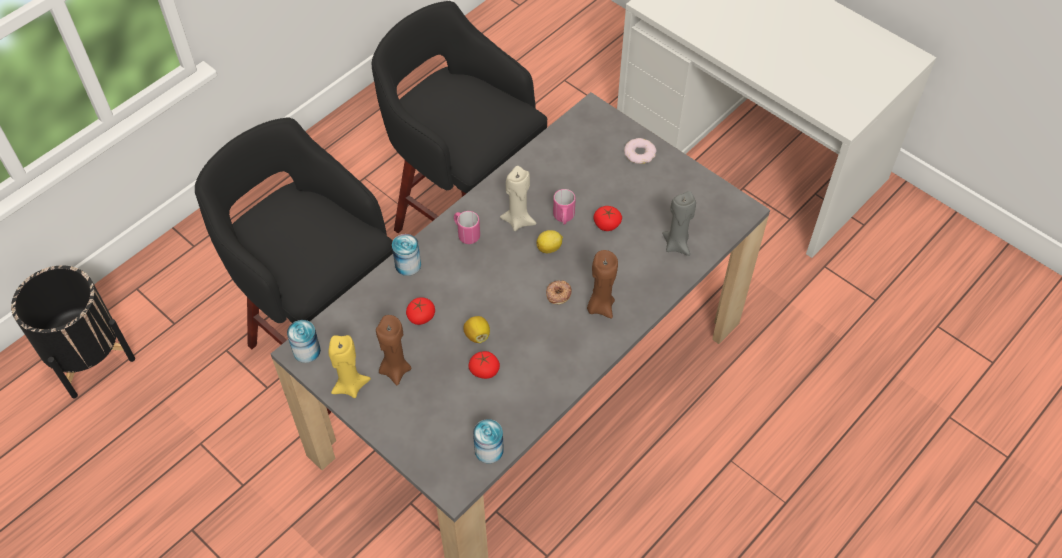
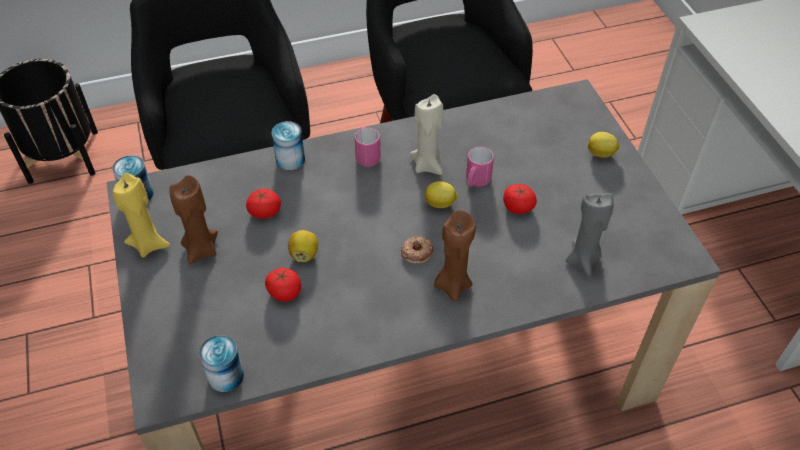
camera: 30 degrees right, 5 degrees down
(639, 153) = (601, 154): donut -> lemon

